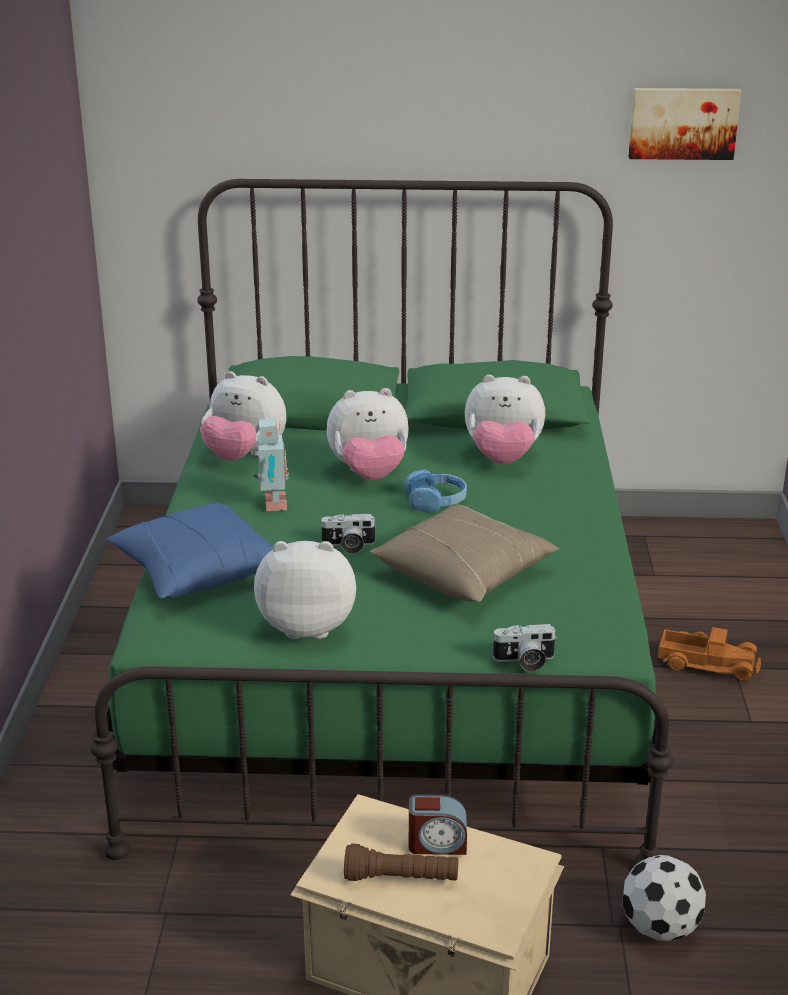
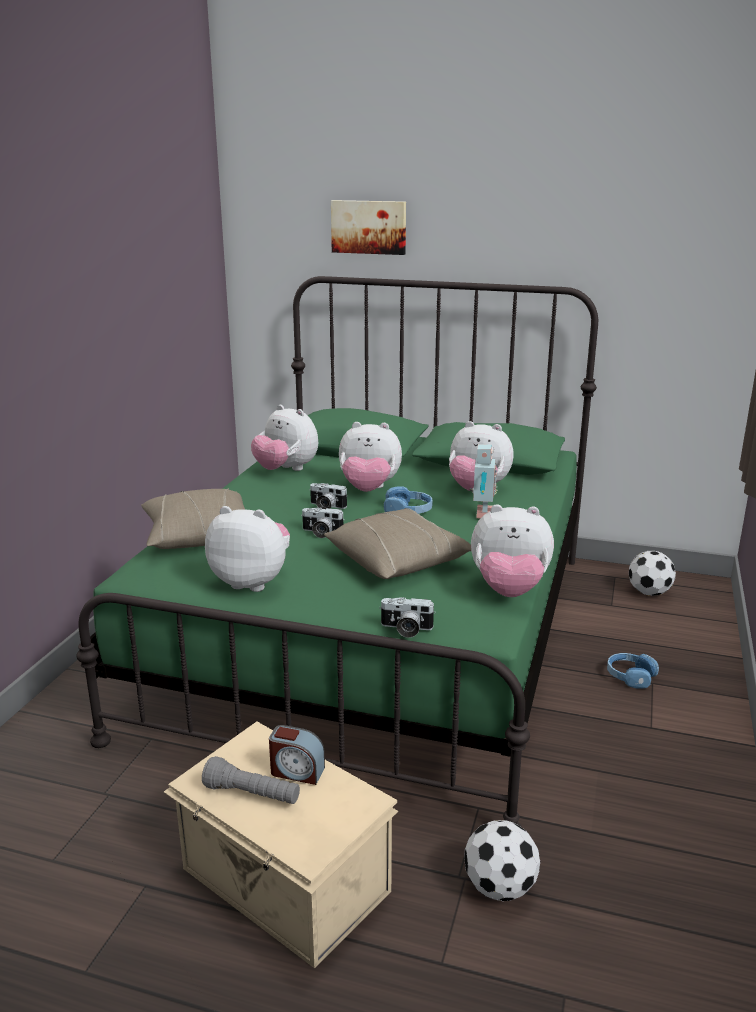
camera: 15 degrees right, 5 degrees down
(196, 572) = (198, 536): blue pillow -> beige pillow
(272, 505) = (284, 501): toy robot -> toy robot (482, 515)
(331, 507) = (326, 507): none -> camera
(401, 879) = (252, 794): brown flashlight -> grey flashlight
(610, 594) = (509, 590): none -> plush toy
(683, 123) = (660, 243): picture -> picture (369, 227)
(691, 551) = (649, 592): none -> football
(707, 663) = (630, 676): toy truck -> blue headphones

